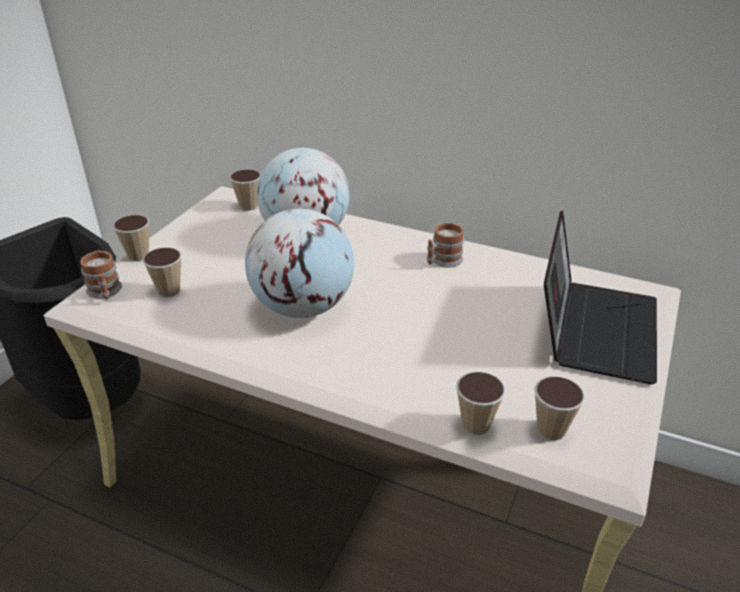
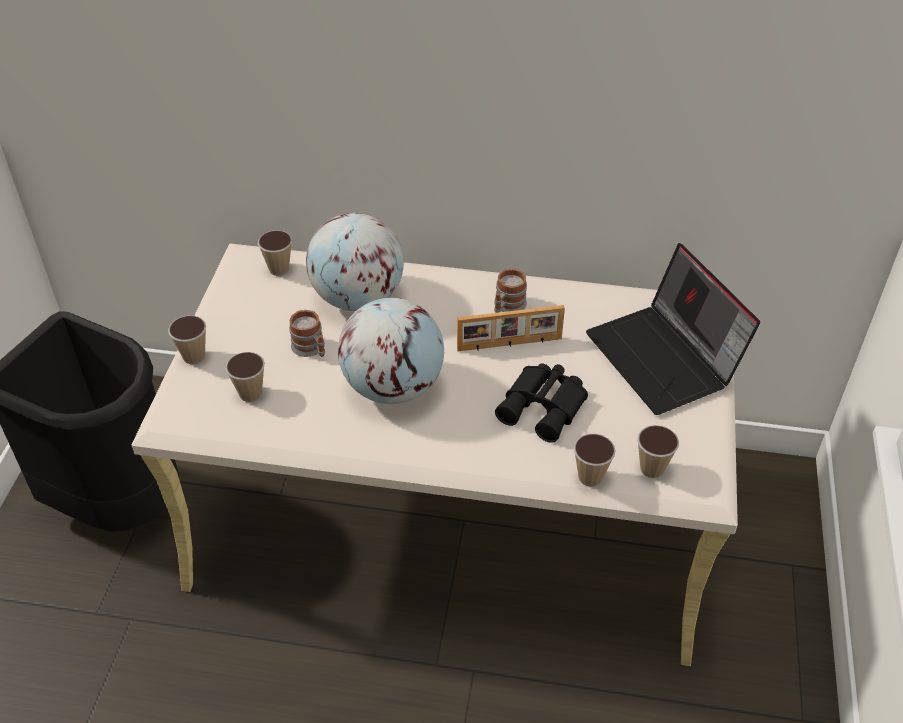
camera: 15 degrees left, 10 degrees up
(105, 292) = (185, 408): mug -> mug (311, 349)
(433, 291) = (509, 344): none -> picture frame
(449, 349) = (545, 407): none -> black binoculars
(594, 328) = (665, 359): laptop -> laptop turned 150 degrees clockwise

